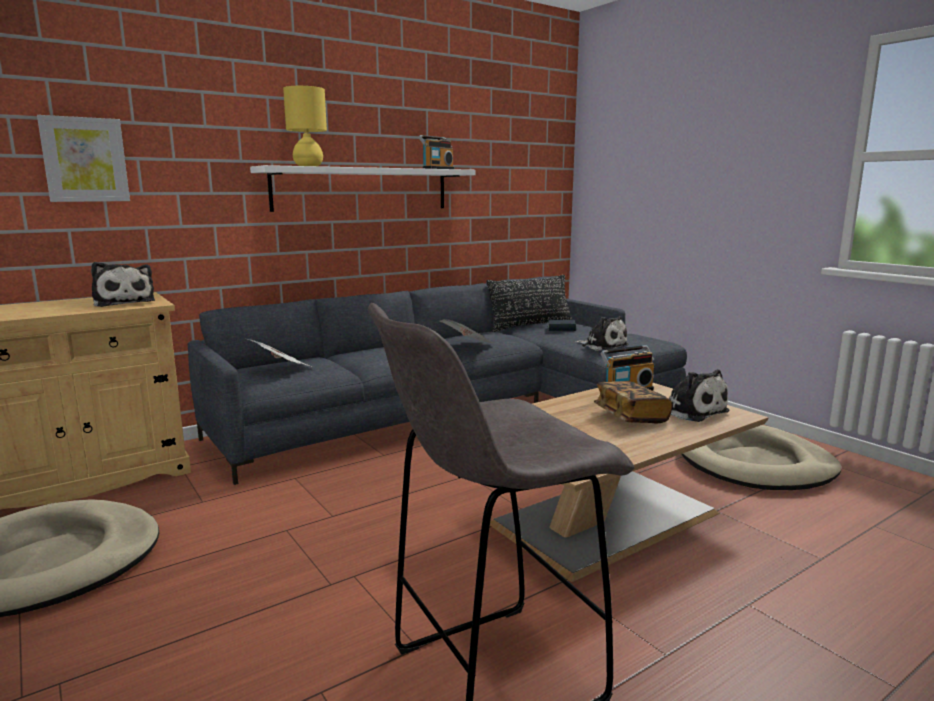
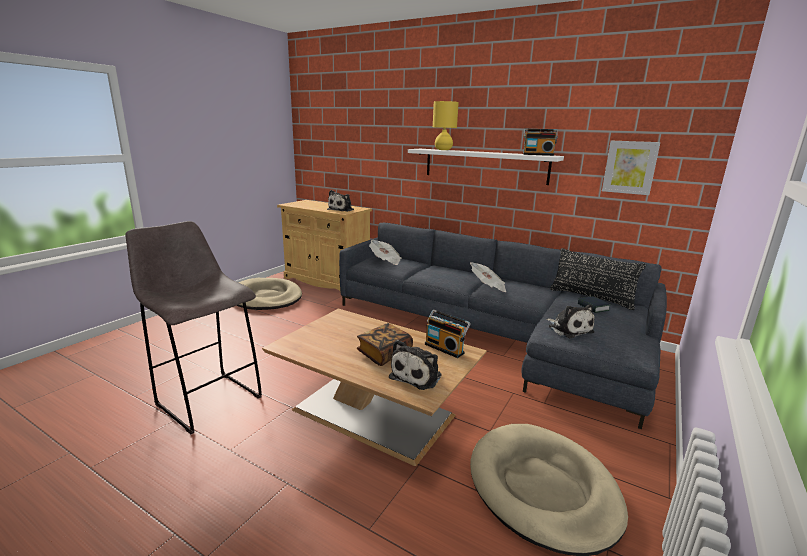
camera: 65 degrees right, 5 degrees up
(85, 160) = (355, 143): picture -> picture (630, 167)
(602, 346) = (569, 329): plush toy -> plush toy turned 45 degrees counterclockwise

